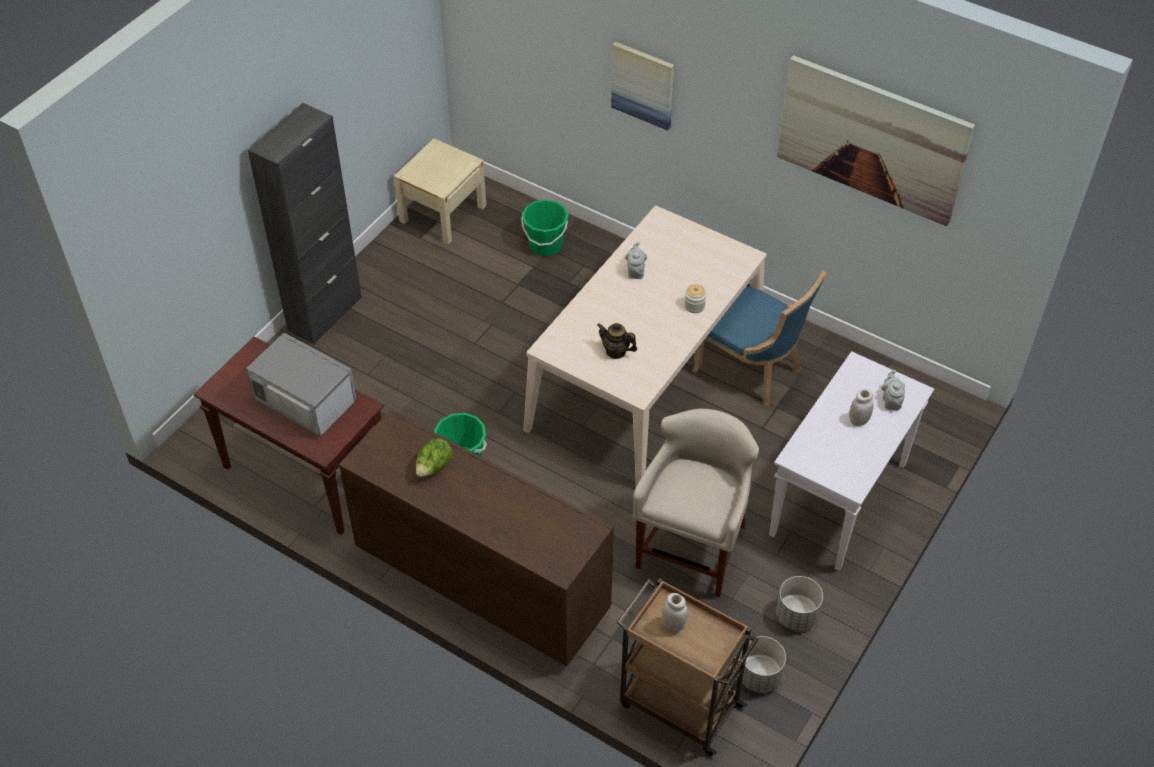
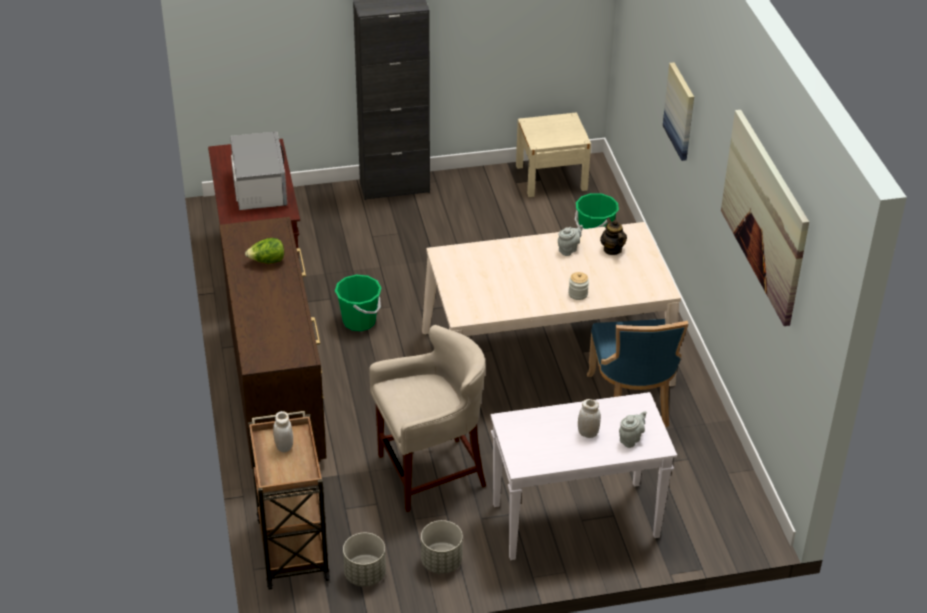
camera: 45 degrees right, 10 degrees down
(616, 351) = (484, 284): teapot -> teapot (612, 249)

